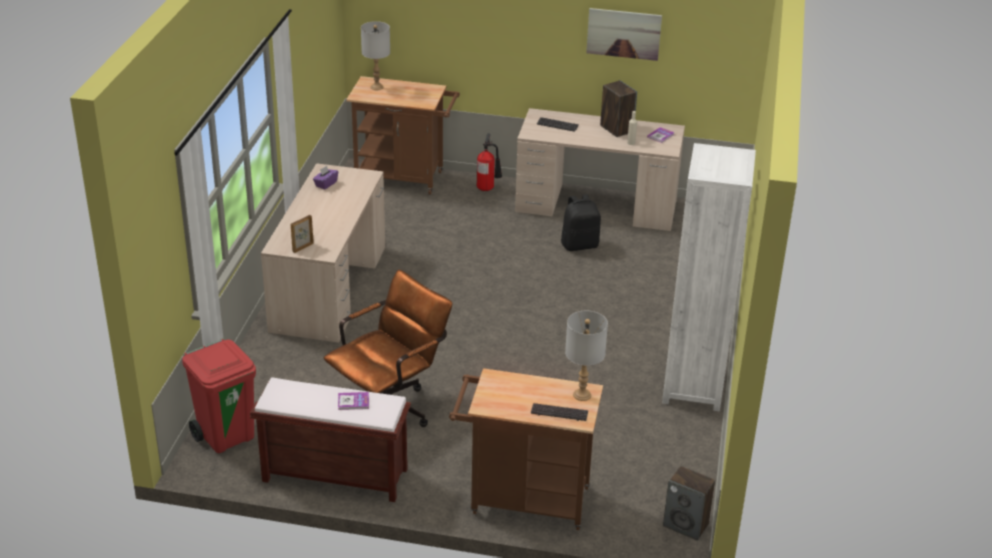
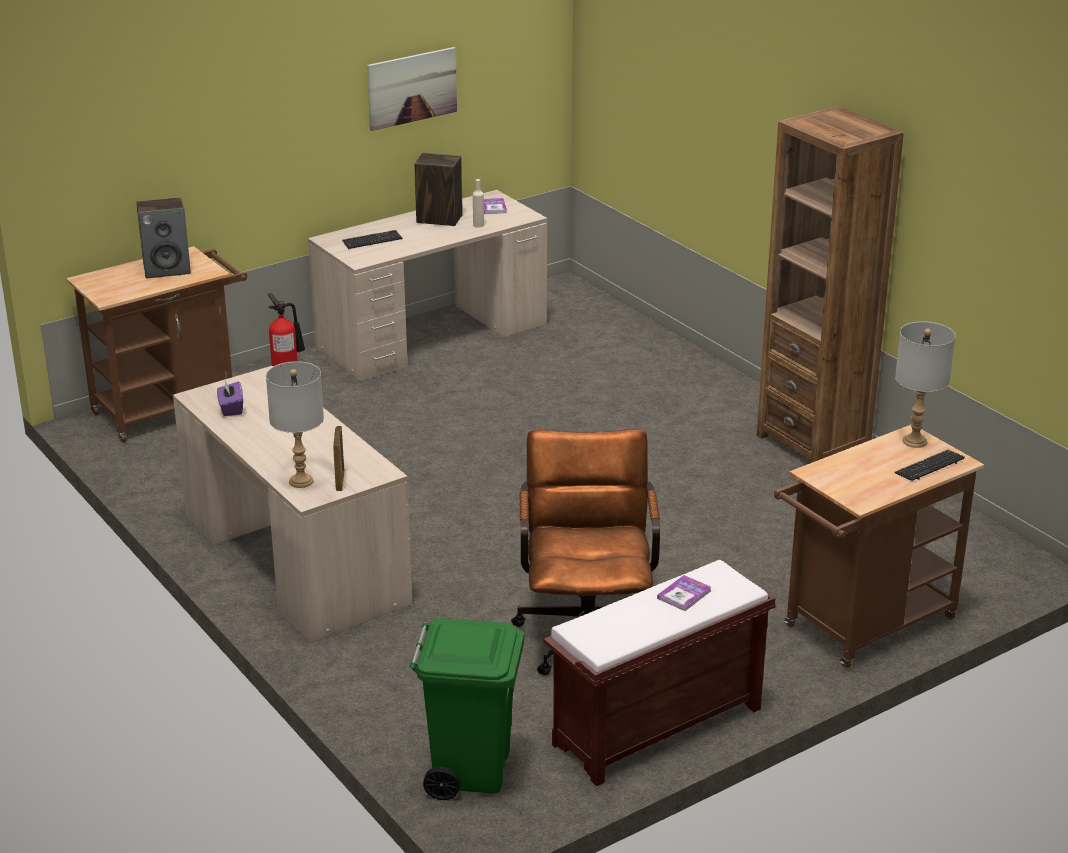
camera: 45 degrees left, 5 degrees down
(227, 436) = (470, 771): red trash can -> green trash can
(377, 87) = (113, 280): grey table lamp -> grey table lamp (301, 481)
(580, 245) = (485, 378): black backpack -> none
(686, 525) = (1017, 556): speaker -> speaker (167, 269)
(693, 386) = (813, 443): white bookcase -> brown bookcase

